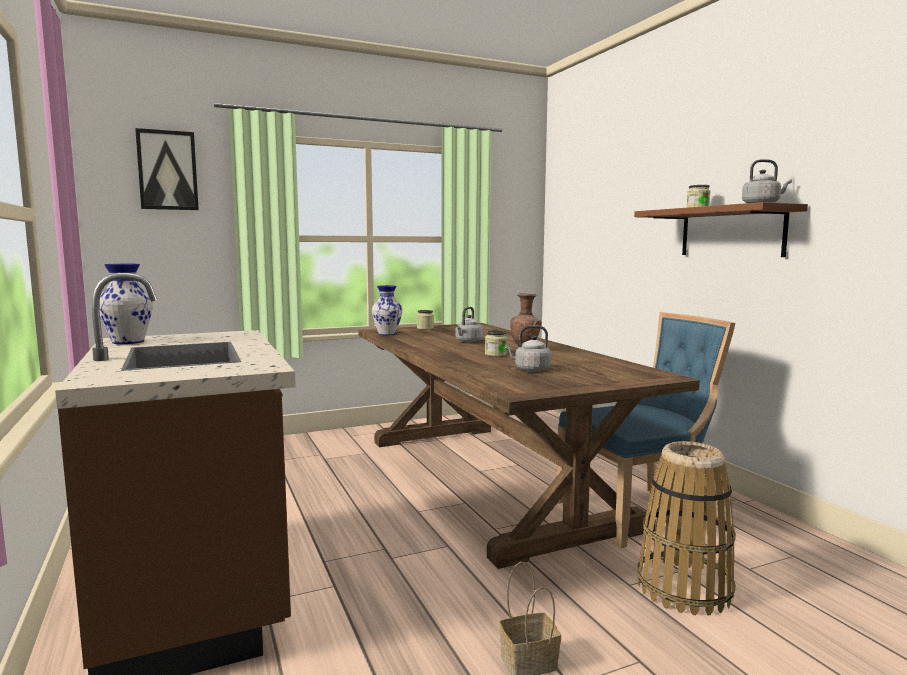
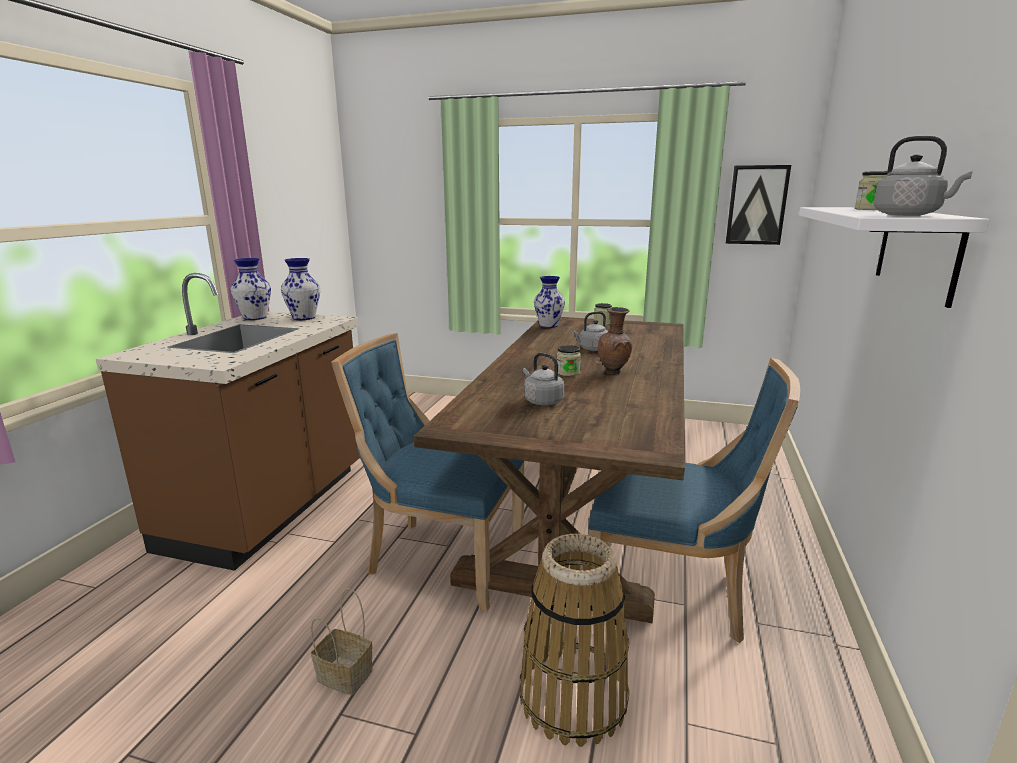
camera: 40 degrees right, 10 degrees up
(167, 170) = (401, 161): picture -> picture (756, 205)
(197, 336) = (303, 318): none -> vase
(456, 555) = (441, 557): none -> blue chair
(731, 232) = (917, 251): brown shelf -> white shelf

